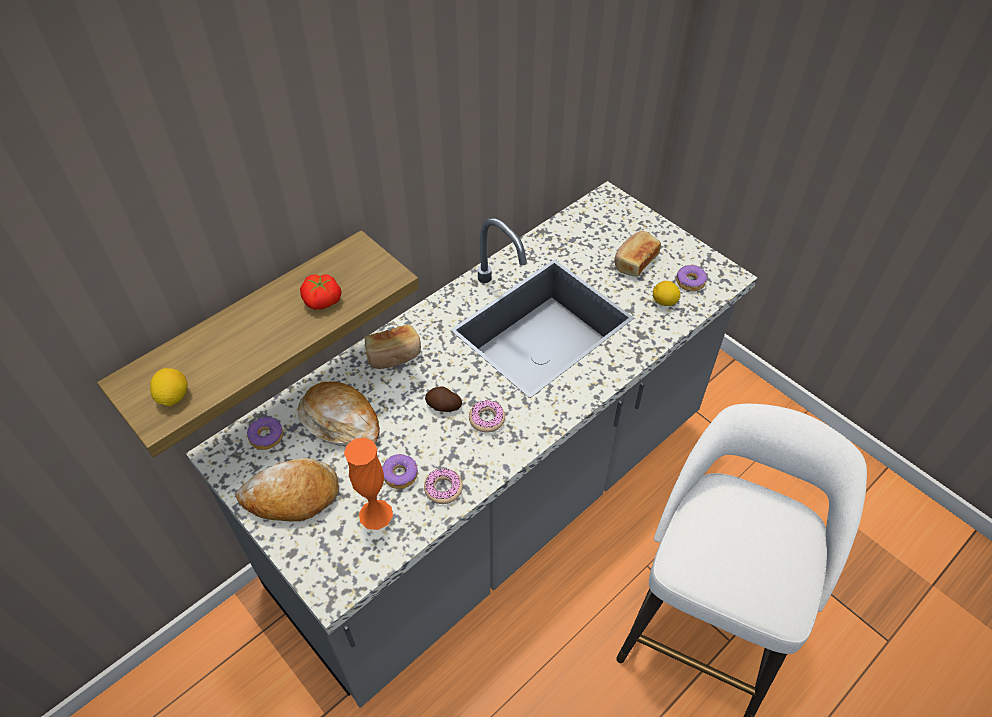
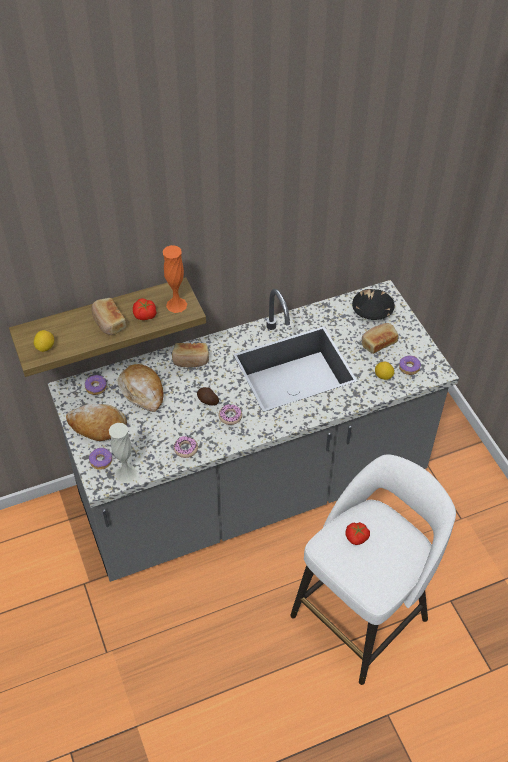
camera: 20 degrees right, 0 degrees up
(267, 328) = (108, 322): none -> bread
(367, 559) = (126, 473): none -> white vase
(375, 514) = (140, 451): orange vase -> orange vase (176, 305)
(400, 474) = (164, 433): donut -> donut (101, 461)
(606, 224) = (372, 311): none -> black bowl
(719, 536) = (356, 537): none -> tomato

